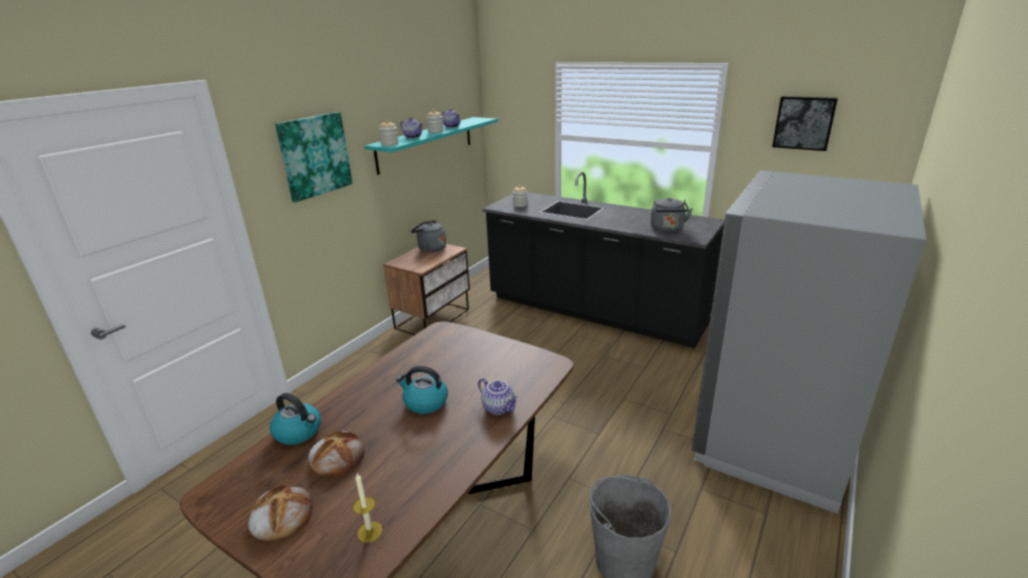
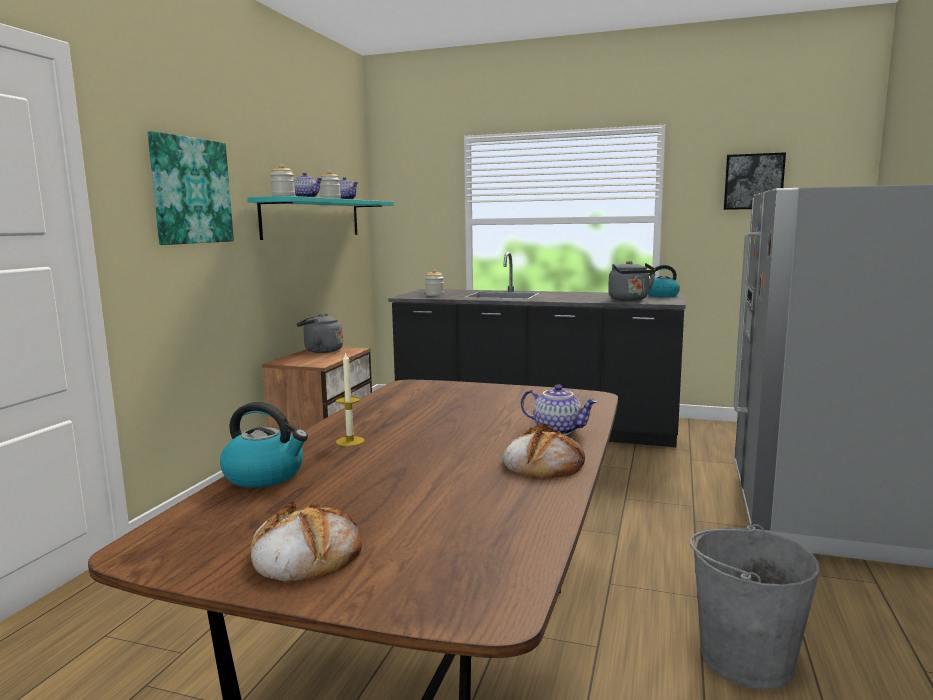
camera: 15 degrees left, 15 degrees down
(337, 456) = (353, 489): bread -> bread (543, 462)
(370, 532) = (480, 549): candle -> candle (350, 441)
(425, 402) = (446, 435): kettle -> kettle (661, 295)

